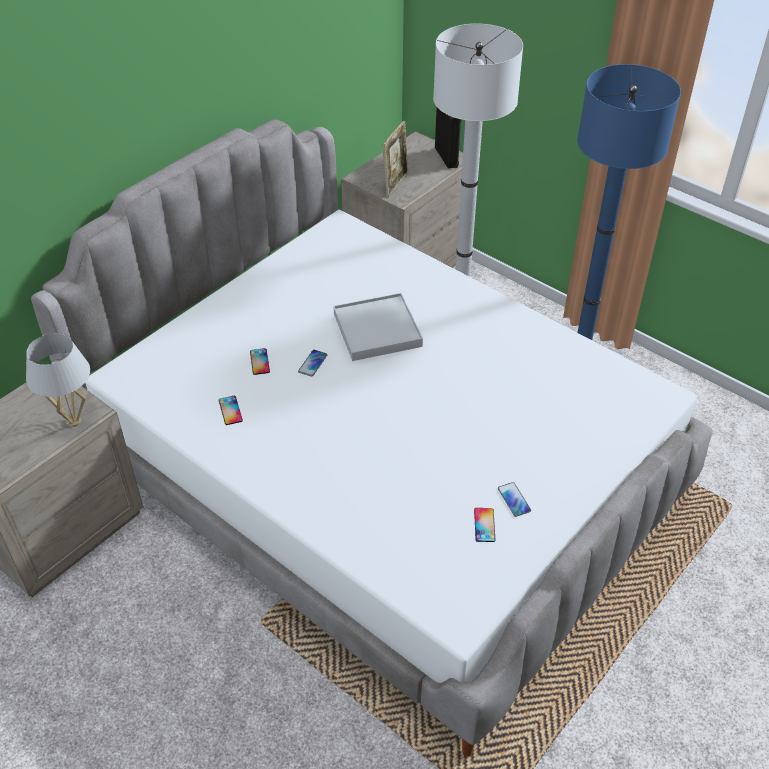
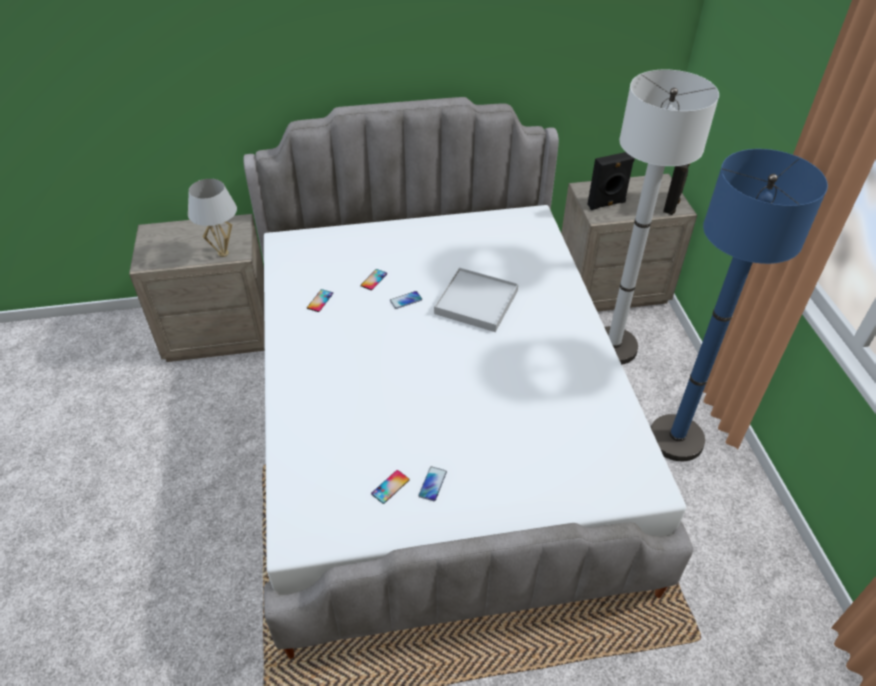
camera: 40 degrees right, 0 degrees up
(395, 183) = (607, 204): picture frame -> black speaker

